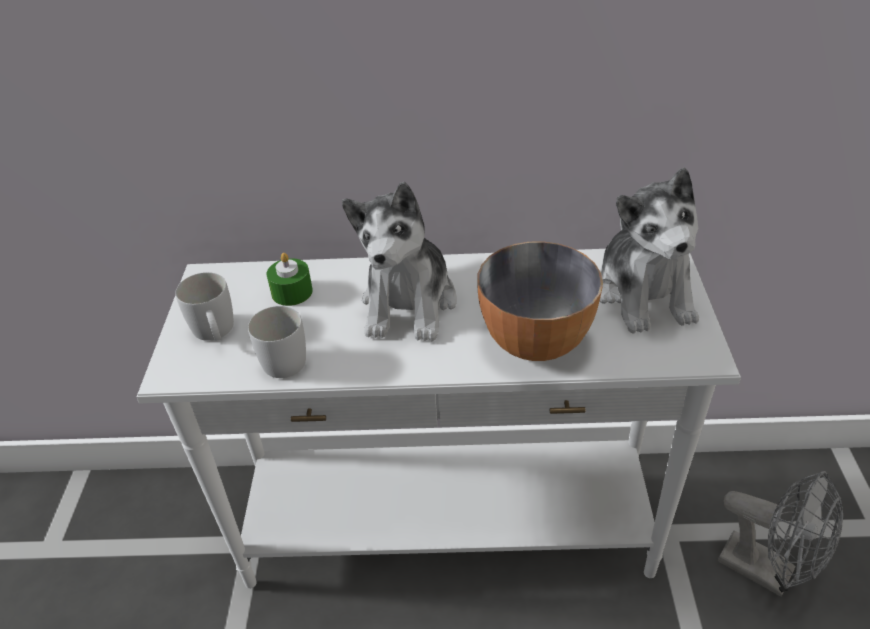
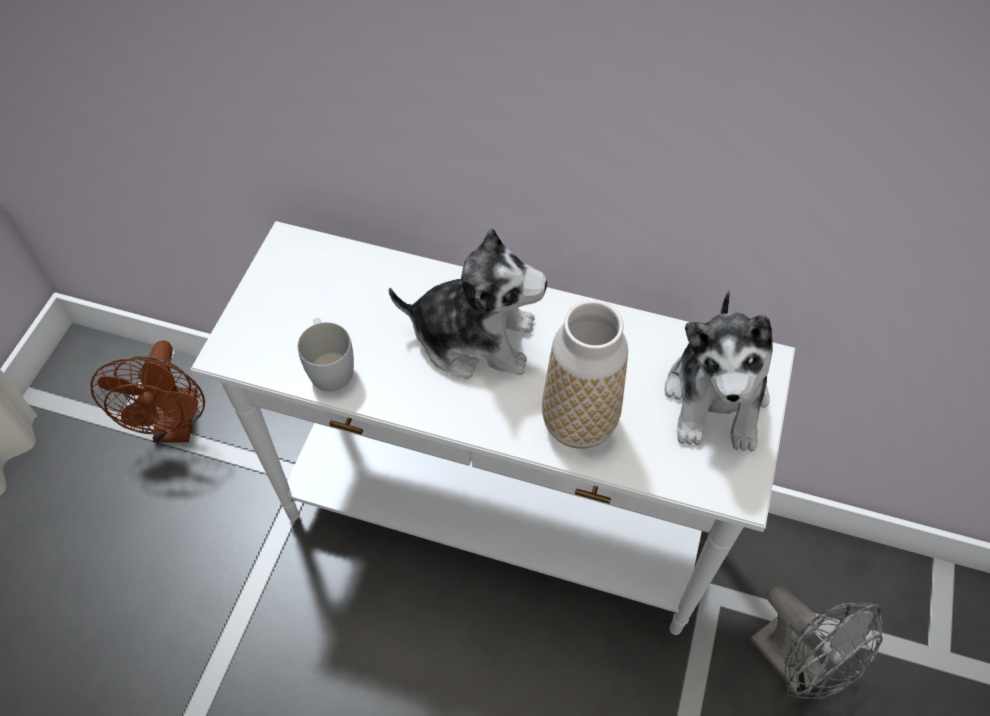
camera: 15 degrees right, 15 degrees up
(107, 537) = (176, 427): none -> brown fan
(215, 333) = (278, 317): white mug -> none
(292, 292) = (365, 288): green candle -> none
(409, 304) = (474, 338): plush toy -> plush toy turned 105 degrees counterclockwise
(535, 342) = (579, 423): bowl -> vase

